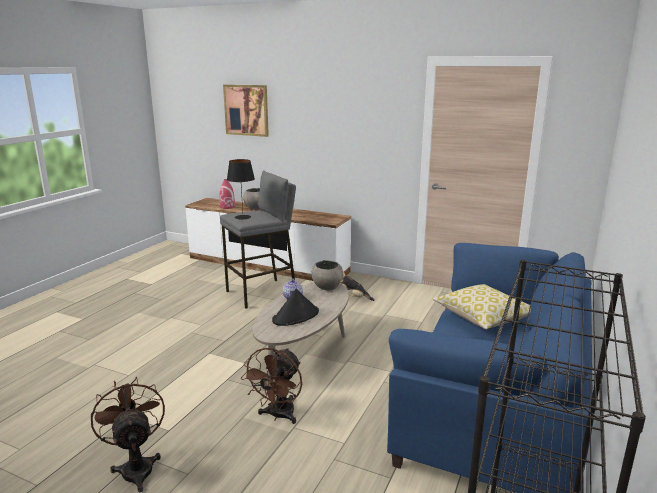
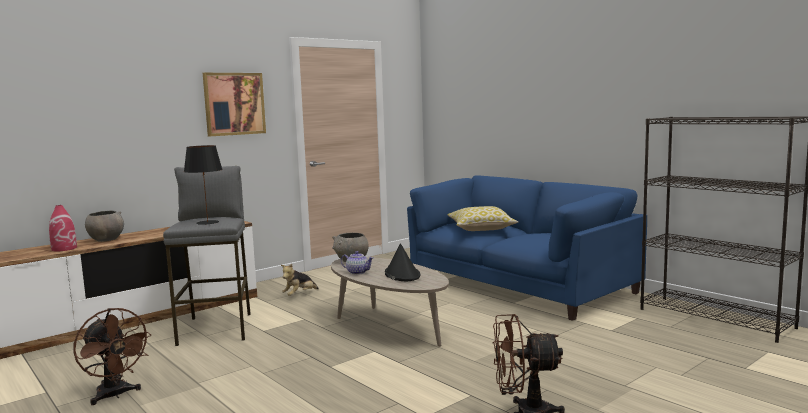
camera: 65 degrees left, 10 degrees down
(246, 110) = (57, 101): picture -> picture (234, 104)
(278, 416) = (483, 347): brown fan -> brown fan (115, 395)

